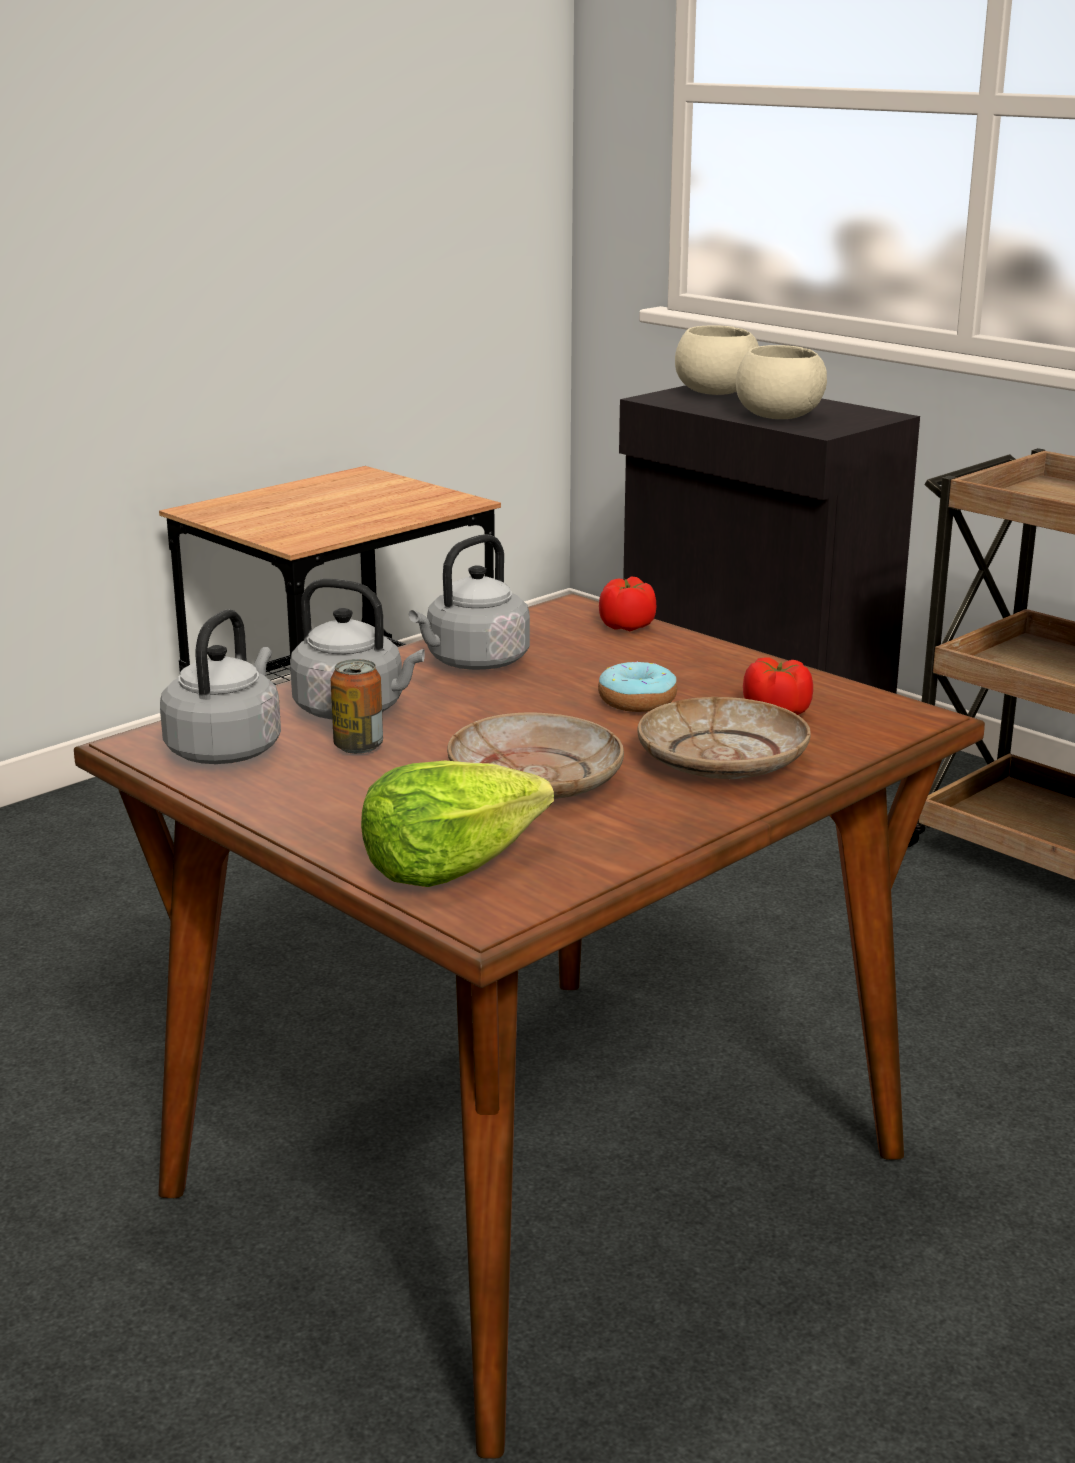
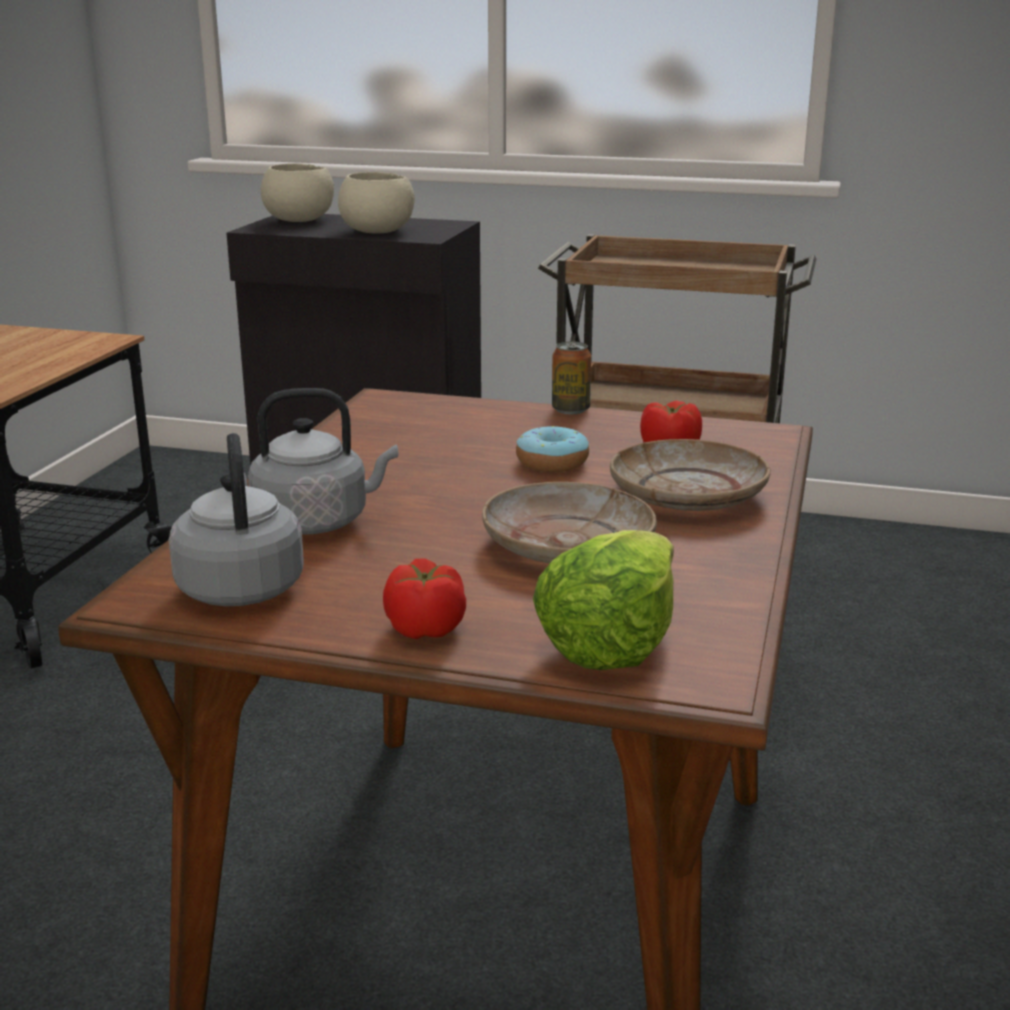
camera: 30 degrees left, 0 degrees up
(358, 746) = (368, 553): can -> can (570, 410)
(473, 663) = (367, 458): grey kettle -> none
(627, 626) = (453, 405): tomato -> tomato (425, 628)

